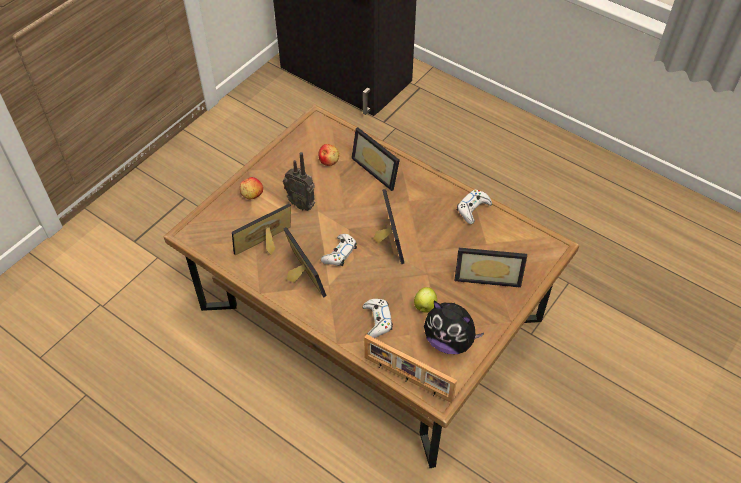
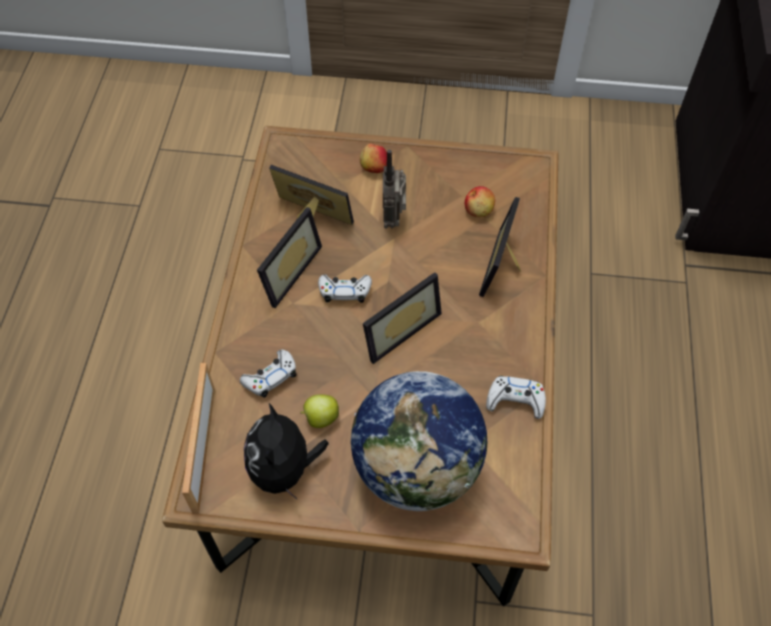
camera: 60 degrees right, 5 degrees up
(487, 274) = (418, 468): picture frame -> globe

